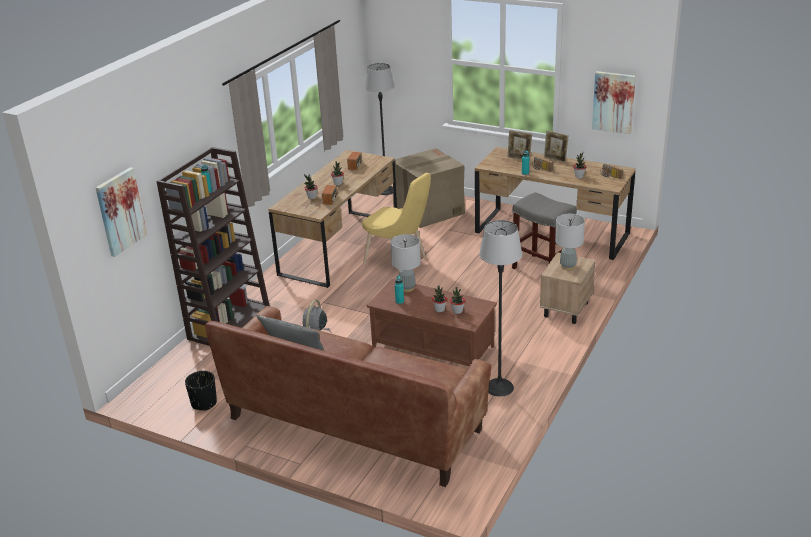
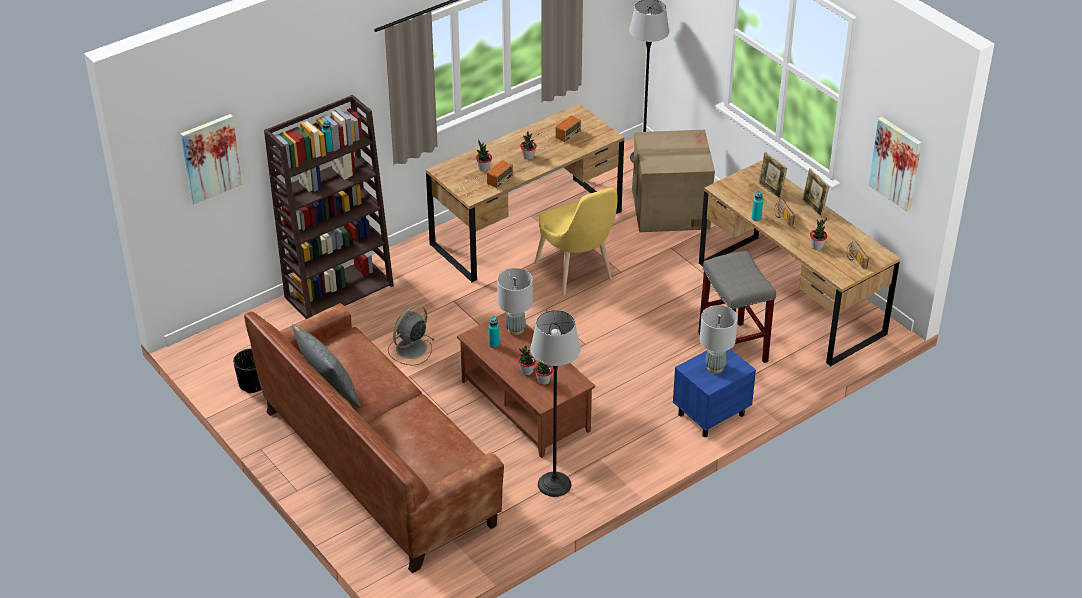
camera: 25 degrees right, 10 degrees up
(565, 310) = (710, 414): beige nightstand -> blue nightstand

